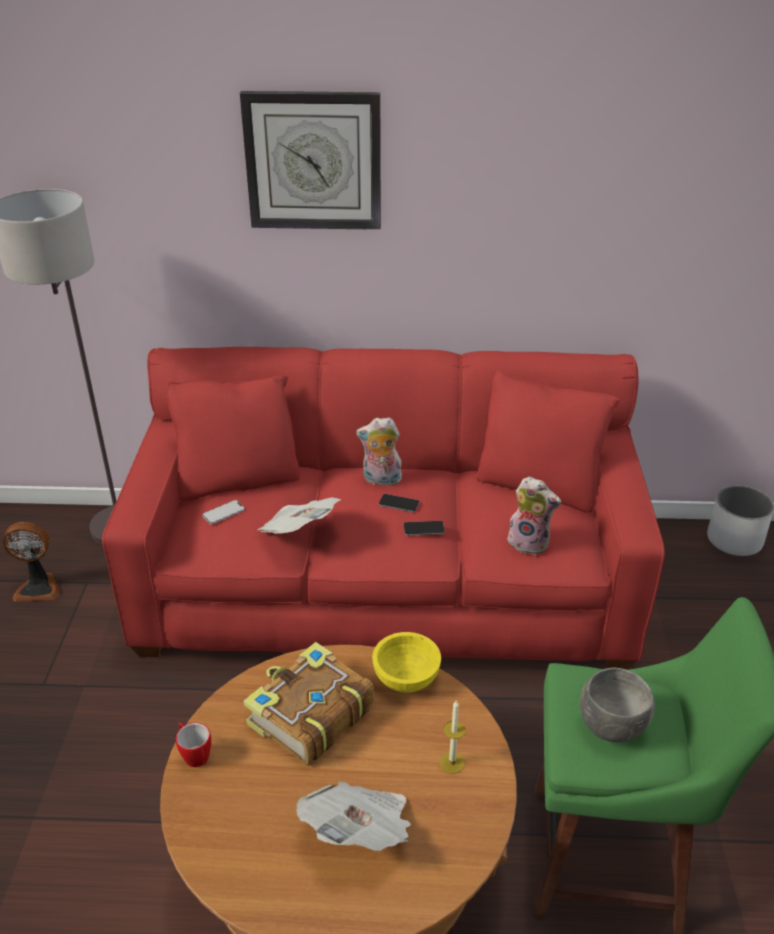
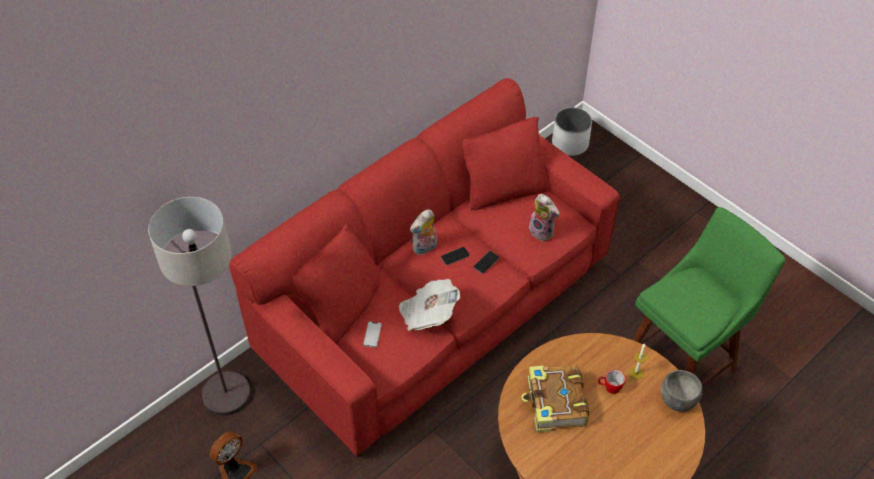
camera: 45 degrees left, 15 degrees up
(194, 753) = (532, 465): mug -> mug (609, 387)
(313, 161) = (317, 76): wall clock -> none
(360, 832) = (638, 433): newspaper -> none
(405, 678) = (571, 350): yellow bowl -> none
(530, 542) = (543, 231): plush toy -> plush toy turned 60 degrees clockwise
(611, 726) = (695, 304): grey bowl -> grey bowl (677, 400)

